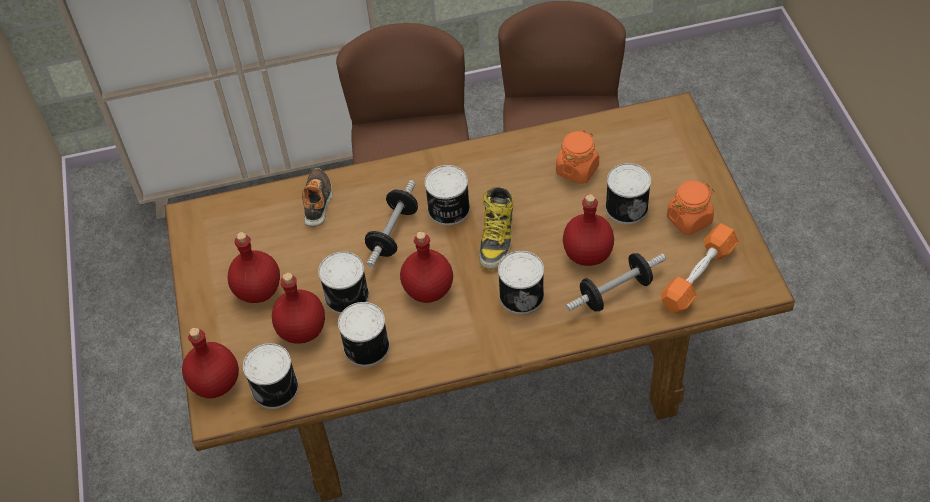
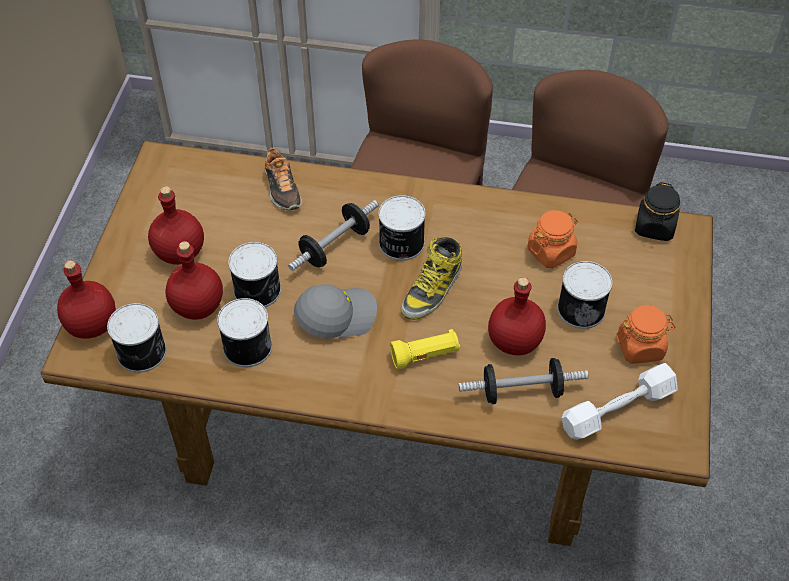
camera: 20 degrees right, 0 degrees up
(318, 201) = (282, 189): shoe -> shoe turned 135 degrees clockwise
(427, 290) = (336, 315): red bottle -> grey cap
(521, 294) = (425, 356): can -> yellow flashlight
(649, 118) = (654, 227): none -> black jar
(698, 276) = (618, 409): orange dumbbell -> white dumbbell

